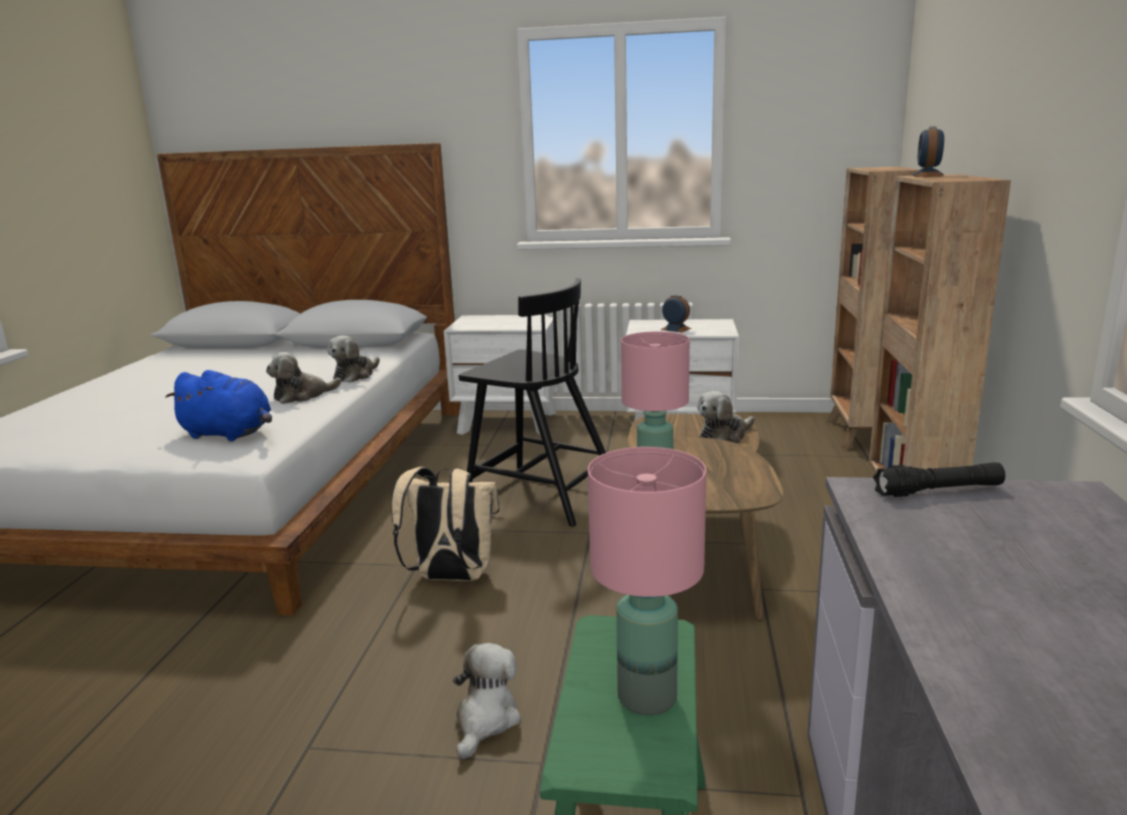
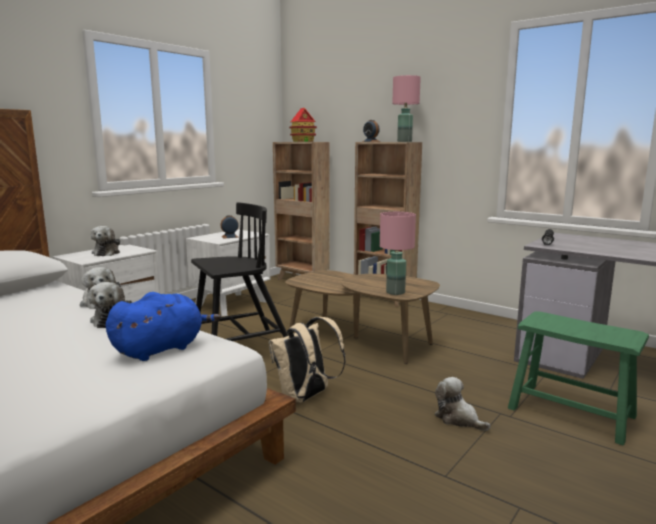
camera: 60 degrees left, 5 degrees down
(647, 698) = (588, 326): pink table lamp -> pink table lamp (405, 141)
(724, 436) = (340, 277): plush toy -> plush toy (107, 253)
(882, 168) = (303, 141): none -> toy house

